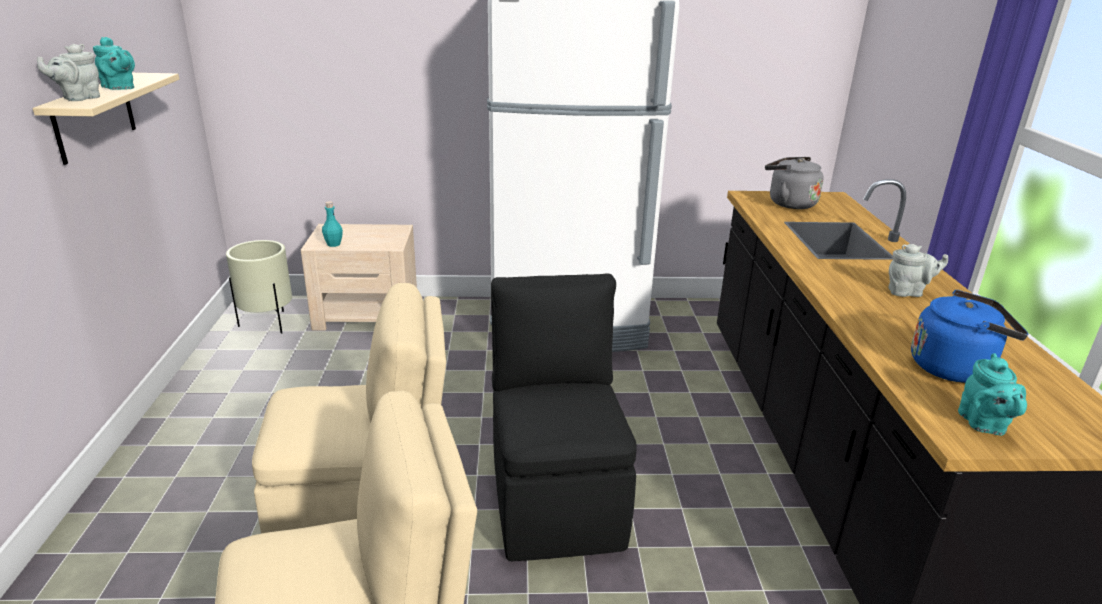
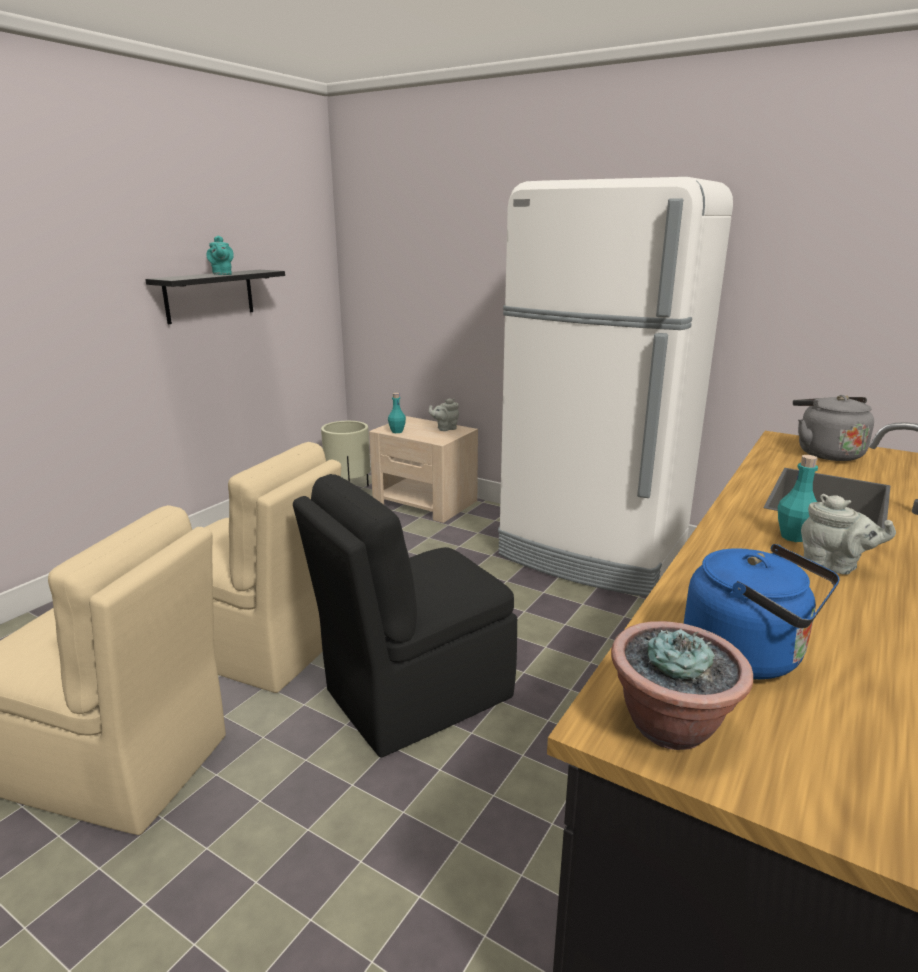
camera: 35 degrees right, 5 degrees down
(79, 98) = (183, 276): grey teapot -> grey teapot (445, 428)
(94, 117) = (209, 296): beige shelf -> black shelf
(556, 498) = (414, 695): black chair -> black chair turned 150 degrees counterclockwise
(862, 277) = (793, 537): none -> turquoise bottle
(983, 424) = (671, 725): turquoise teapot -> potted plant

